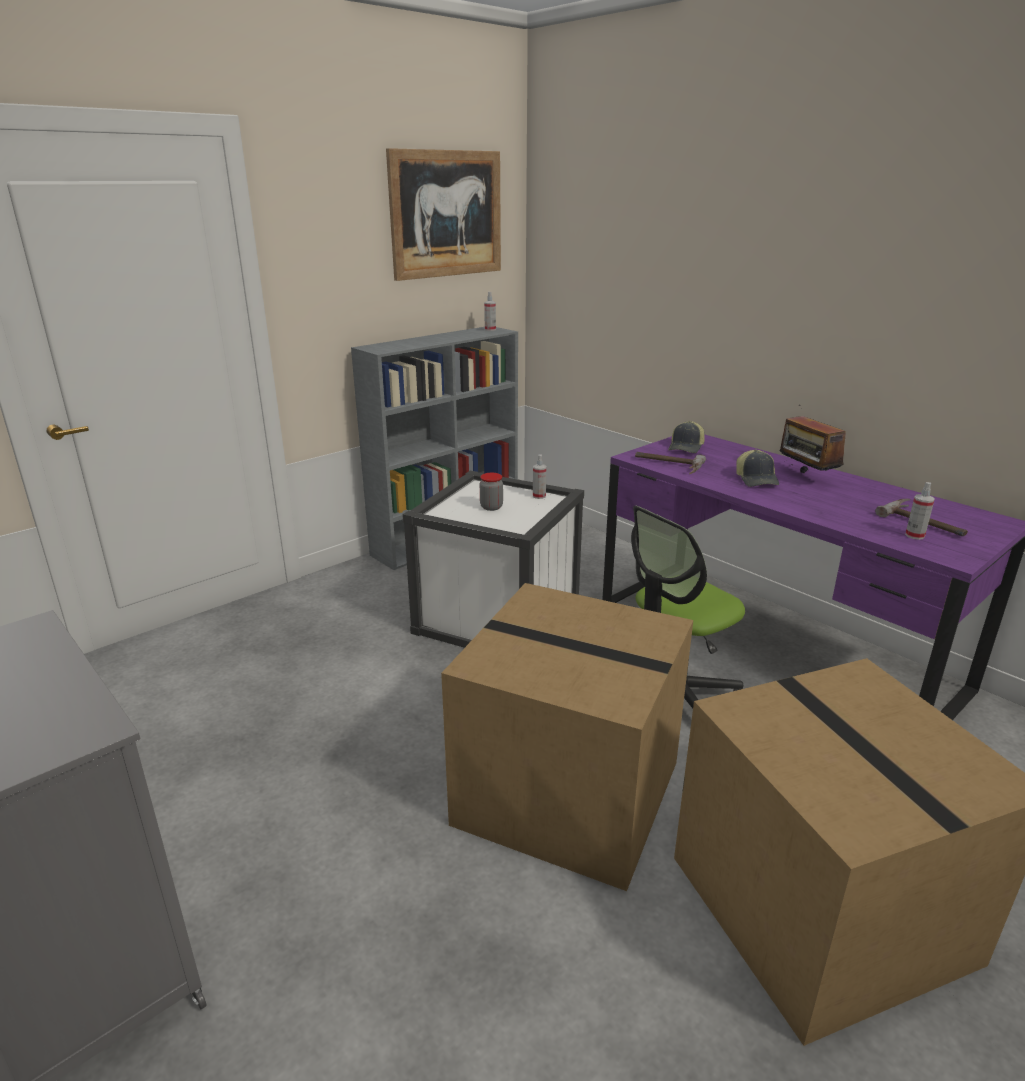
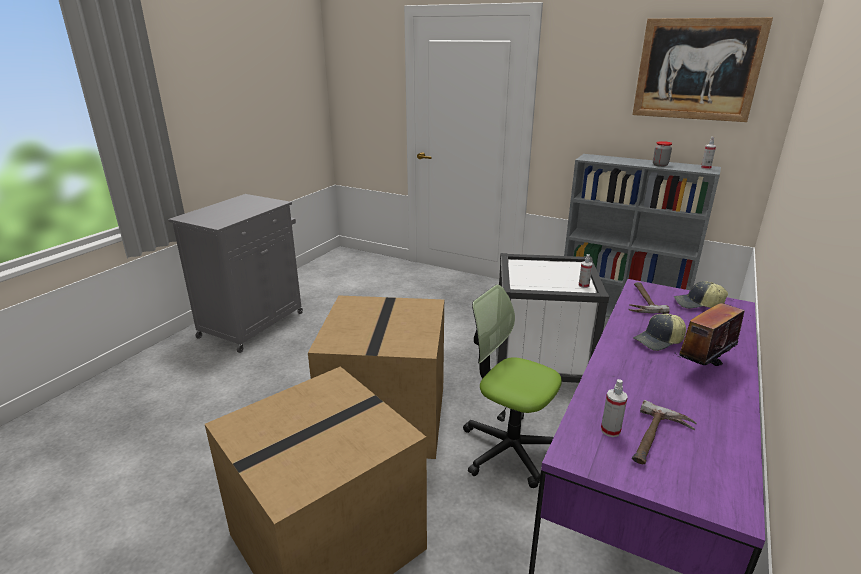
camera: 70 degrees right, 0 degrees up
(491, 507) = (546, 274): jar -> jar (660, 165)

